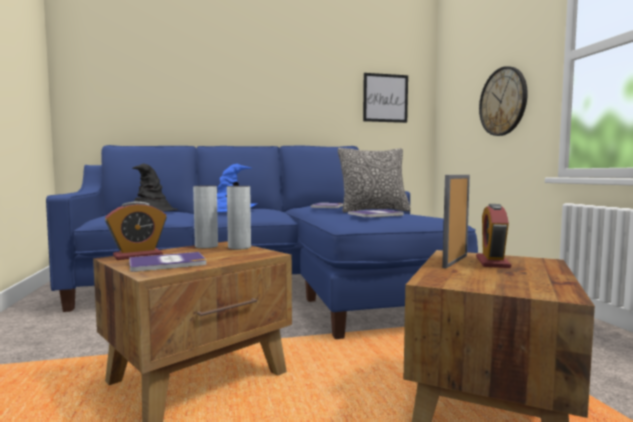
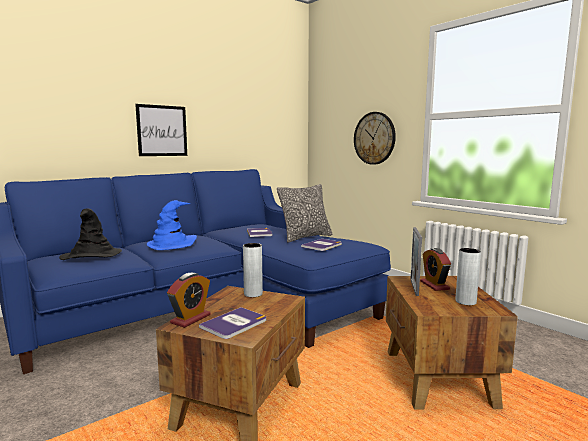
camera: 25 degrees left, 5 degrees up
(206, 246) = (224, 297): grey vase -> grey vase (465, 301)
(385, 98) = (270, 122): picture -> picture (162, 131)

